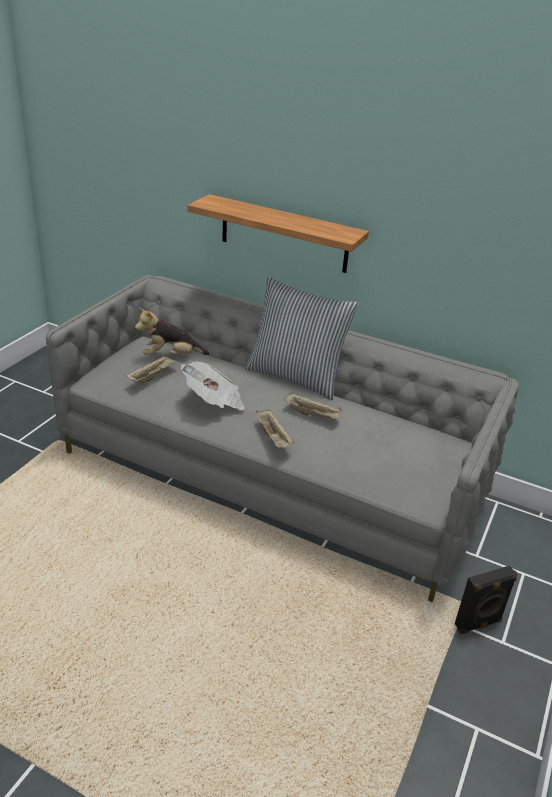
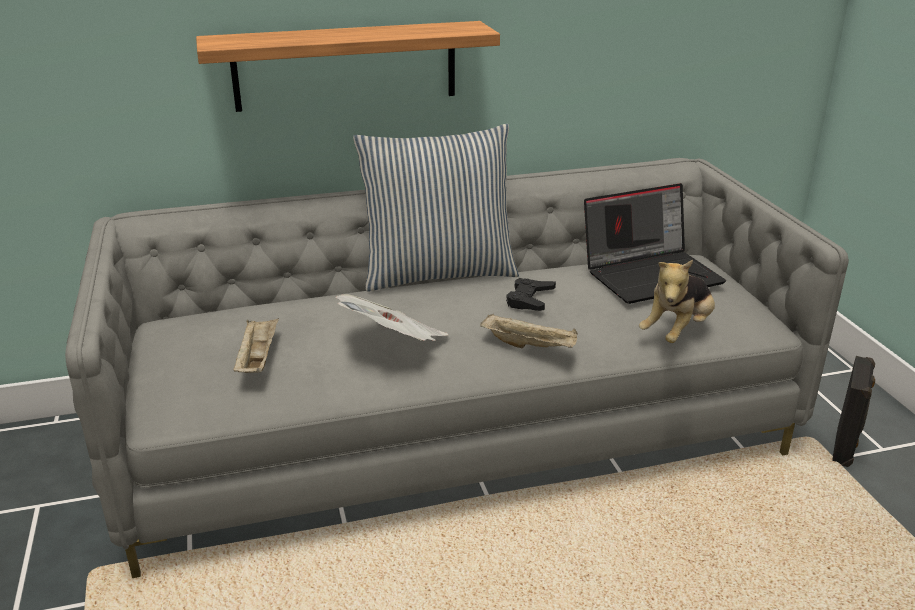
camera: 40 degrees left, 5 degrees down
(171, 356) = (239, 323): plush toy -> plush toy (678, 331)
(313, 414) = (529, 299): beige tray -> black game controller
(405, 438) = (651, 274): none -> laptop

